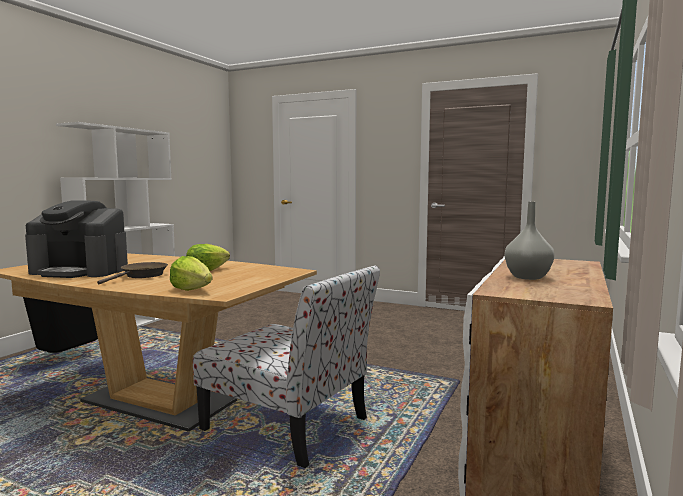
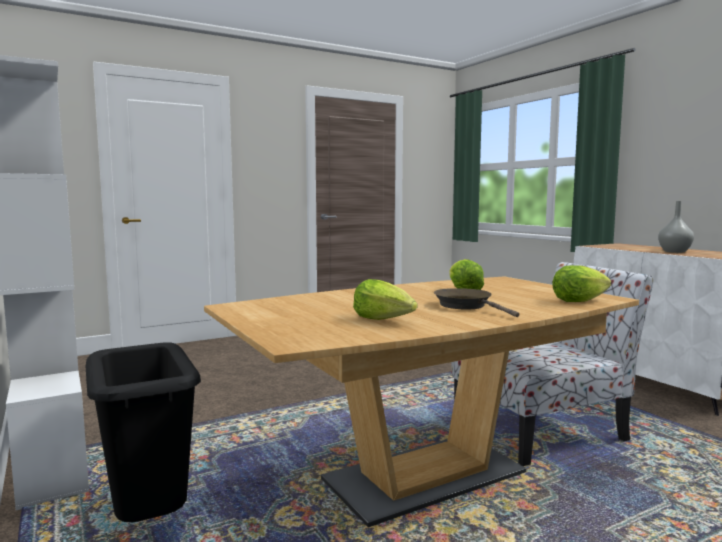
camera: 55 degrees left, 0 degrees up
(81, 271) = (384, 319): coffee machine -> lettuce

